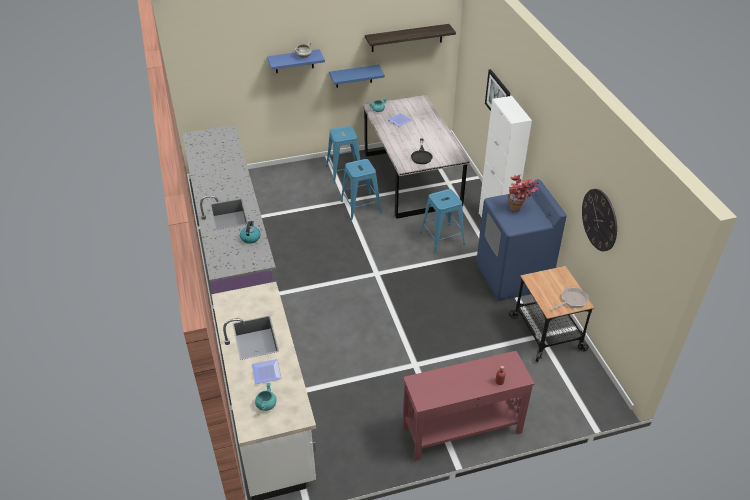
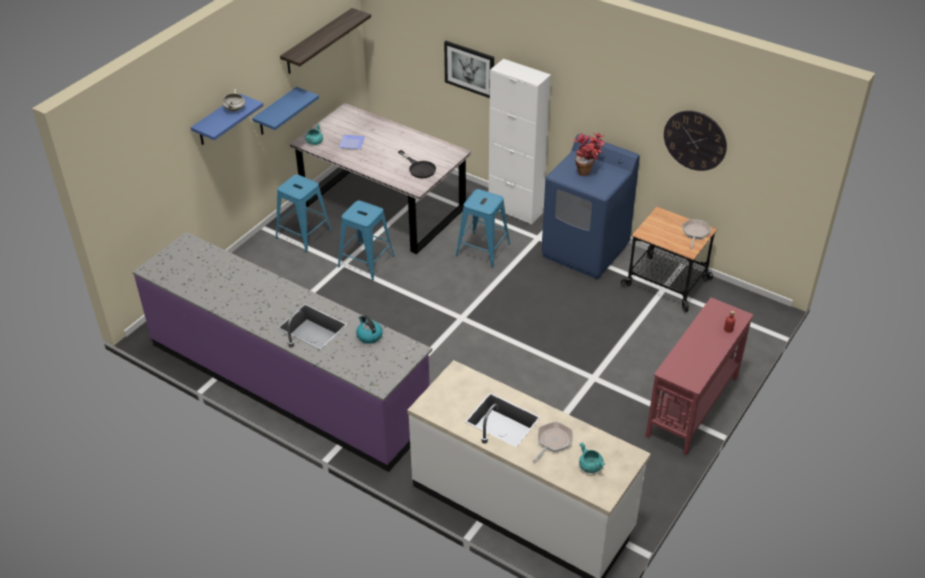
camera: 40 degrees left, 0 degrees up
(265, 372) = (553, 441): plate -> frying pan

